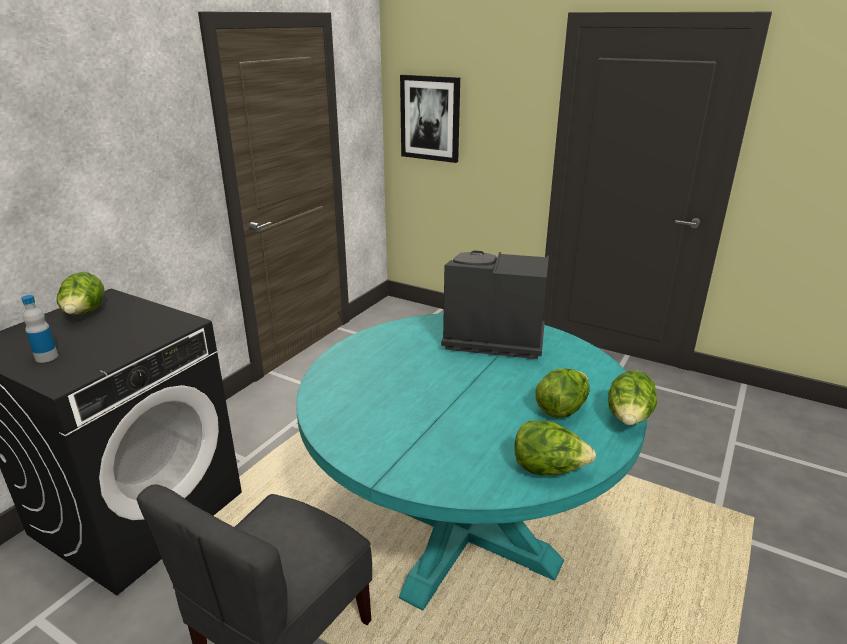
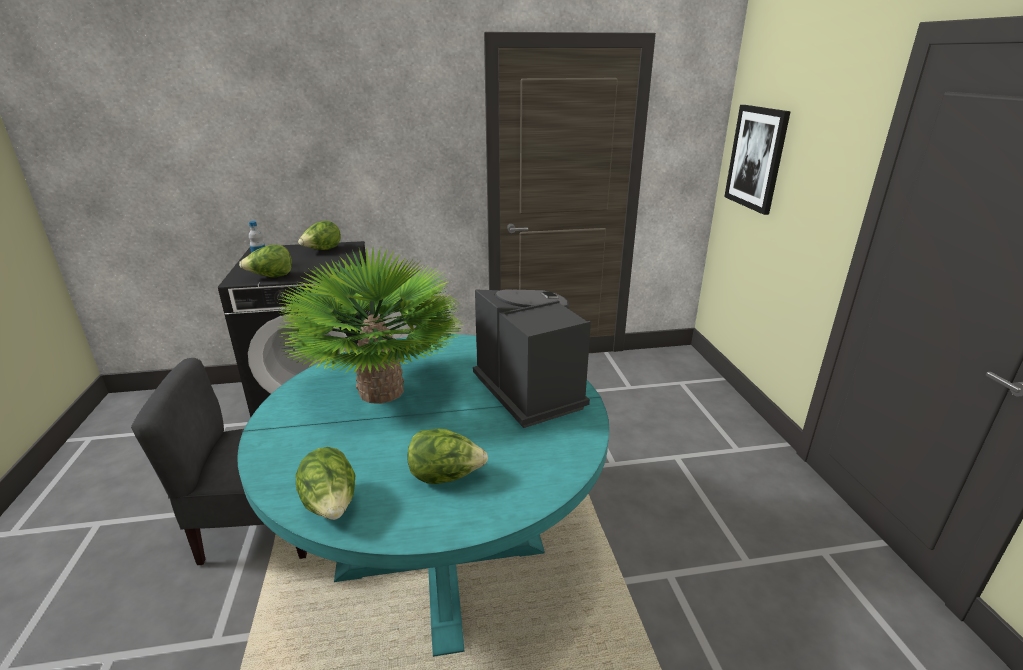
camera: 50 degrees right, 0 degrees up
(403, 395) = (381, 391): none -> potted plant
(628, 419) = (471, 528): lettuce -> lettuce (271, 277)

